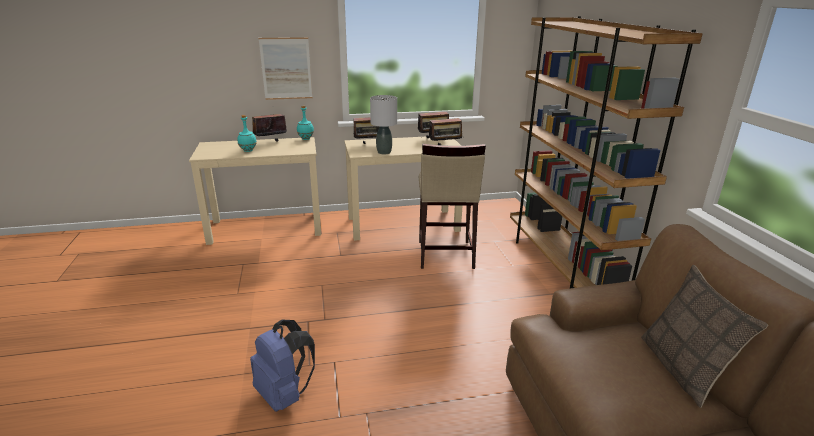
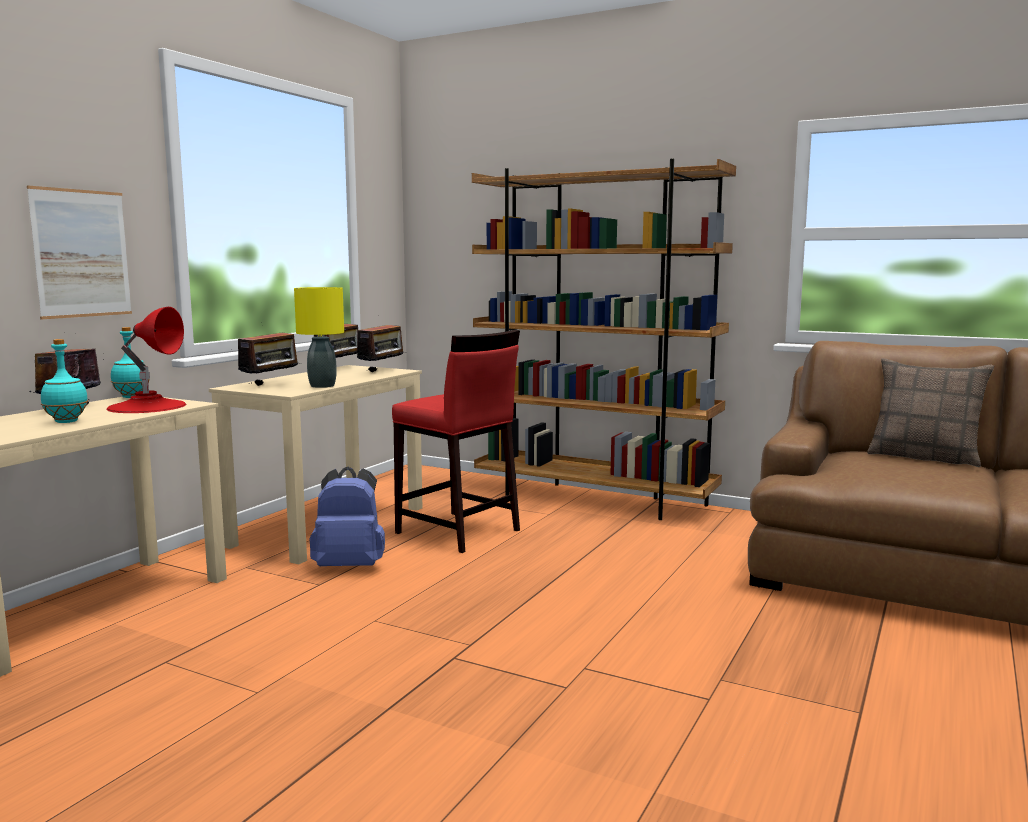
camera: 50 degrees left, 15 degrees down
(285, 394) = (612, 725): blue backpack -> blue backpack (350, 566)
(291, 148) = (147, 406): none -> red table lamp
(384, 152) = (322, 386): grey table lamp -> yellow table lamp
(445, 255) = (457, 532): beige stool -> red stool

